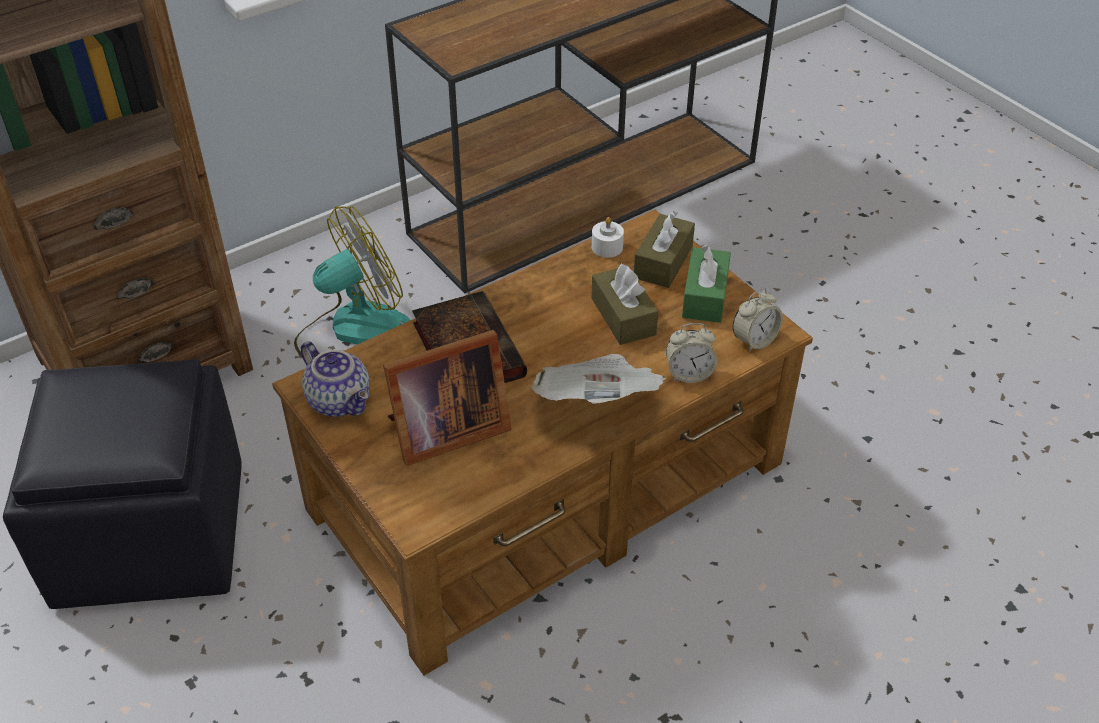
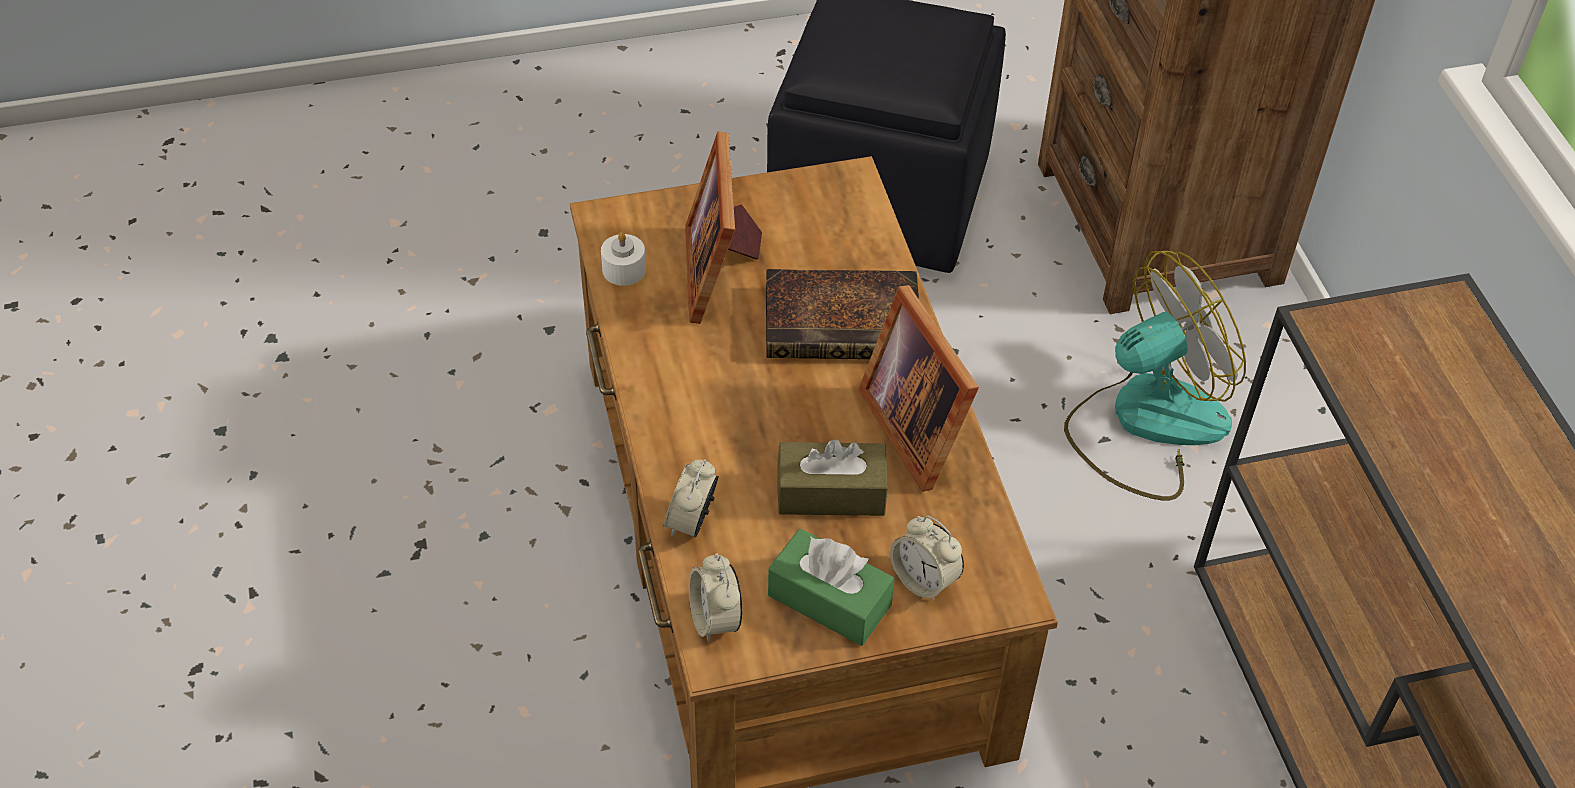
camera: 110 degrees right, 5 degrees up
(341, 401) = (812, 200): teapot -> none
(353, 333) = (1145, 423): fan -> fan turned 105 degrees counterclockwise
(542, 291) = (918, 425): none -> picture frame
(597, 403) = (691, 413): newspaper -> none
(607, 247) = (984, 526): white candle -> white candle (624, 269)
(663, 262) = (924, 580): brown tissue box -> alarm clock

